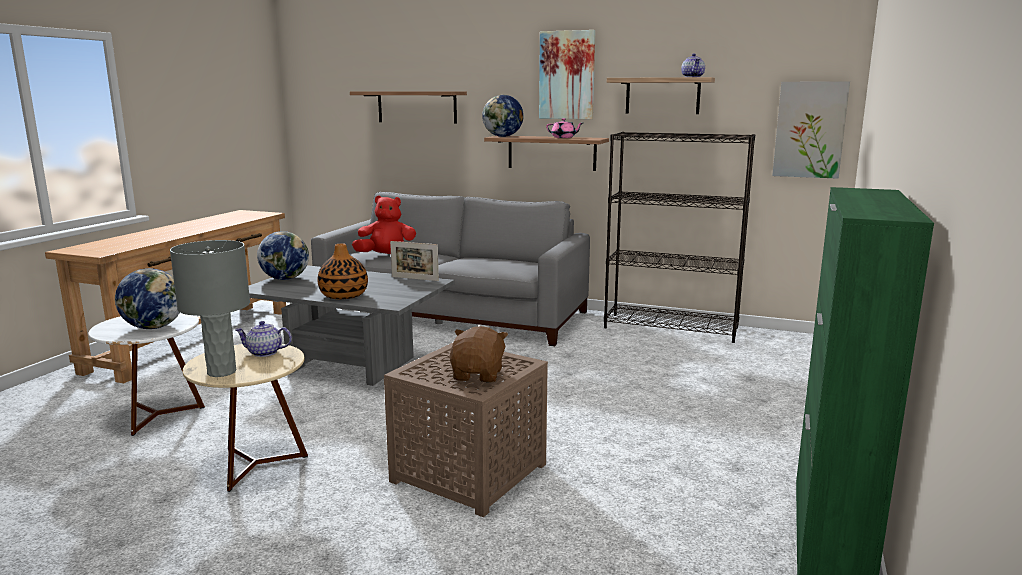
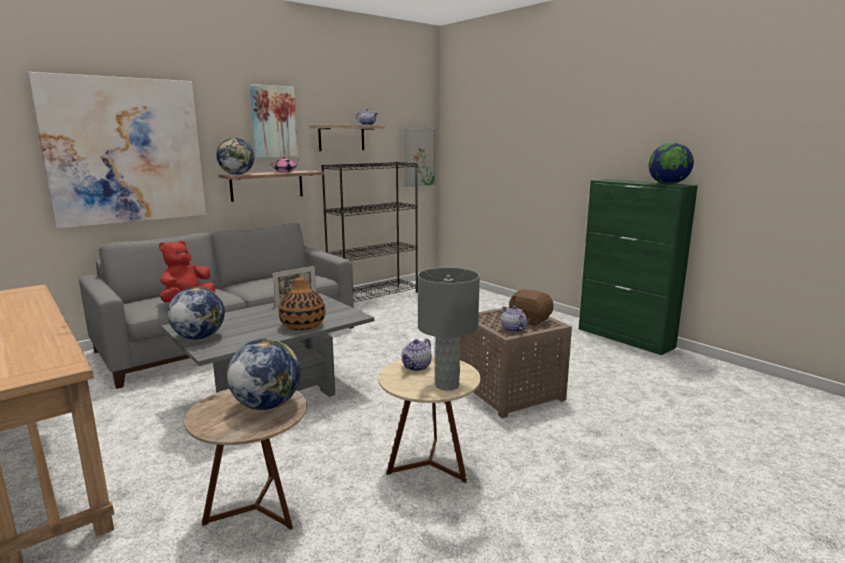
camera: 60 degrees left, 0 degrees up
(157, 415) = (256, 509): white side table -> brown side table
(417, 107) = (125, 151): shelf -> picture
(427, 371) = (512, 329): none -> teapot
(873, 211) = (668, 184): none -> globe

